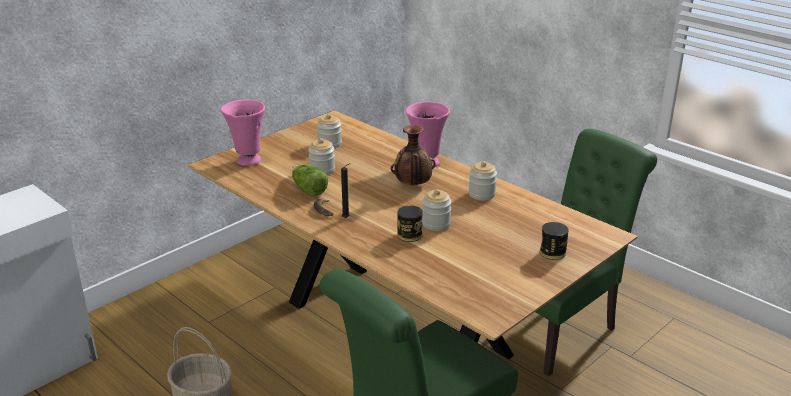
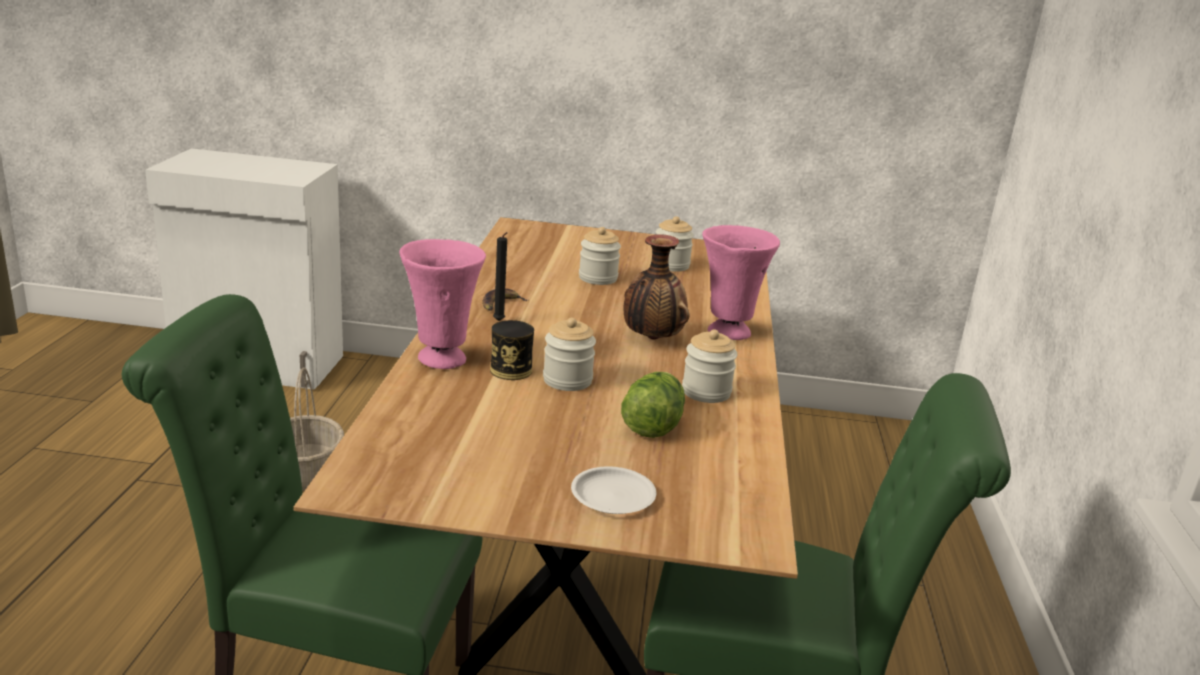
camera: 50 degrees right, 5 degrees down
(247, 161) = (554, 238): pink vase -> pink vase (440, 358)
(308, 190) = (537, 284): lettuce -> lettuce (652, 423)
(552, 252) = (612, 496): can -> white plate

